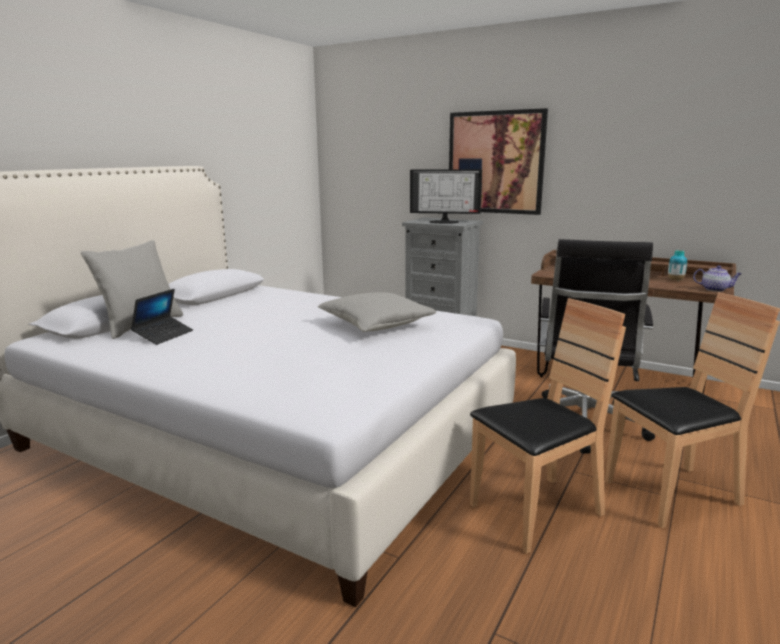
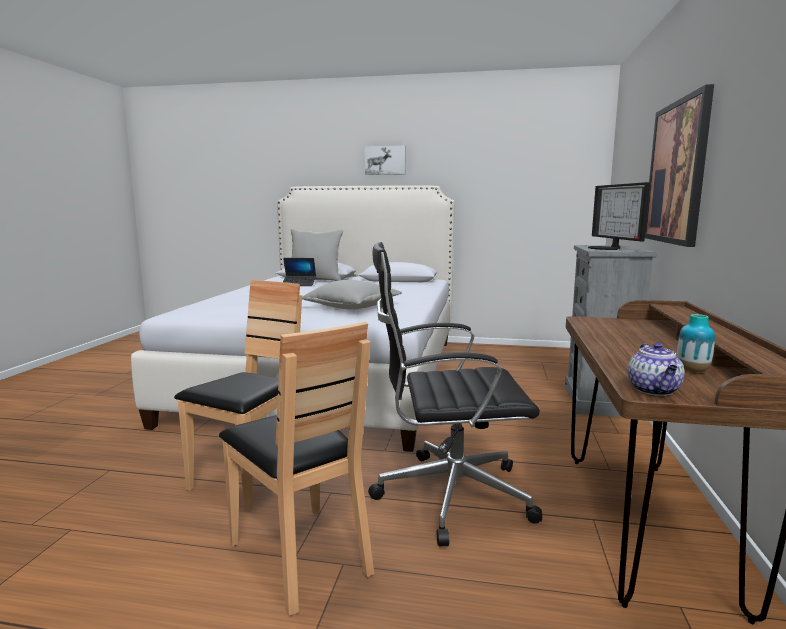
camera: 70 degrees right, 5 degrees down
(121, 128) = (385, 160): none -> picture
(536, 512) = (251, 476): brown chair -> brown chair turned 105 degrees counterclockwise

